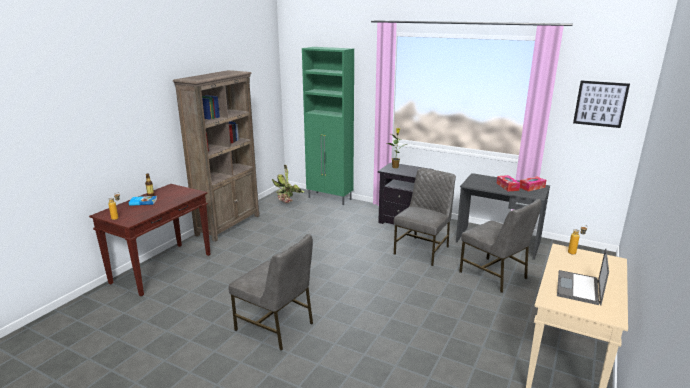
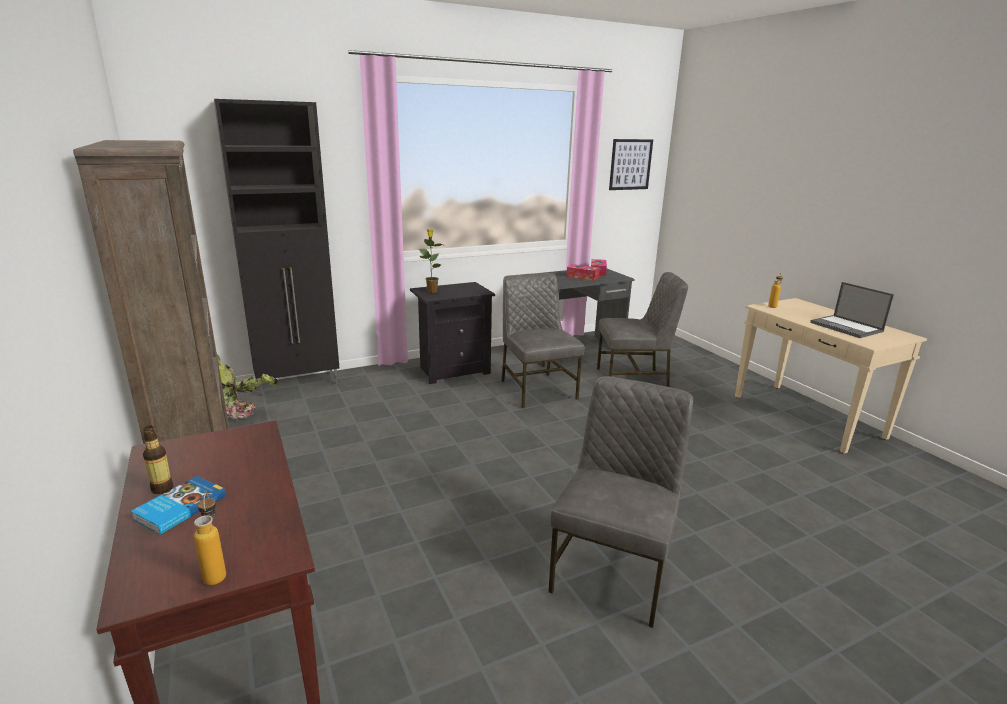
camera: 55 degrees left, 0 degrees up
(276, 326) = (614, 570): grey chair -> grey chair turned 45 degrees counterclockwise
(330, 198) = (299, 384): green cabinet -> black cabinet

